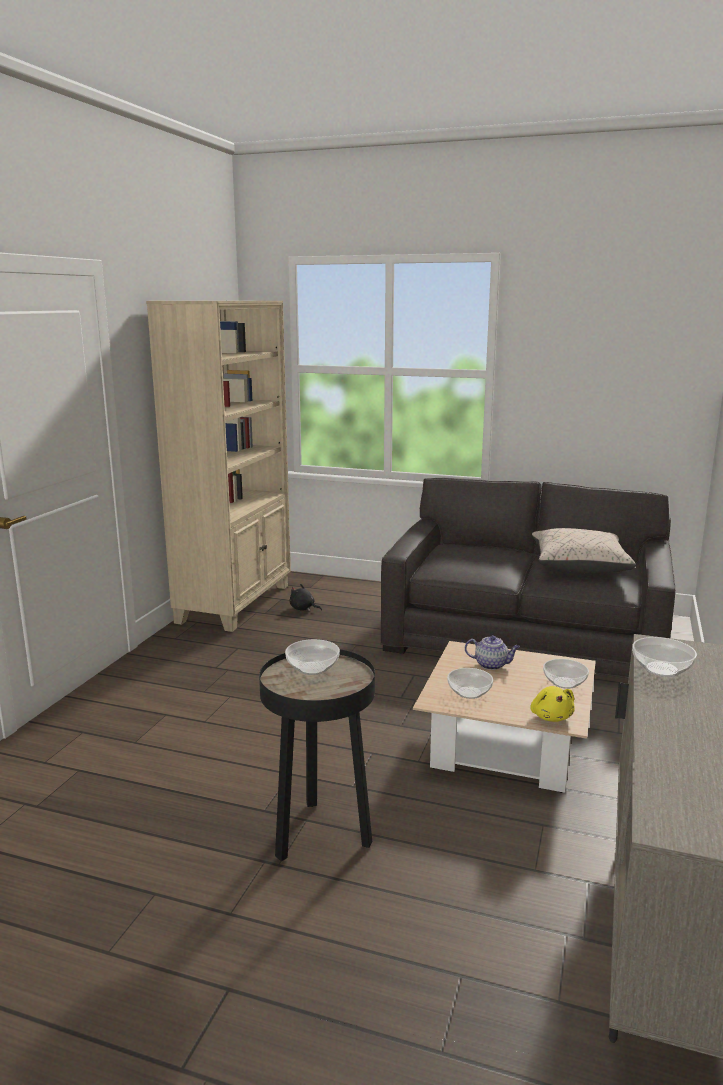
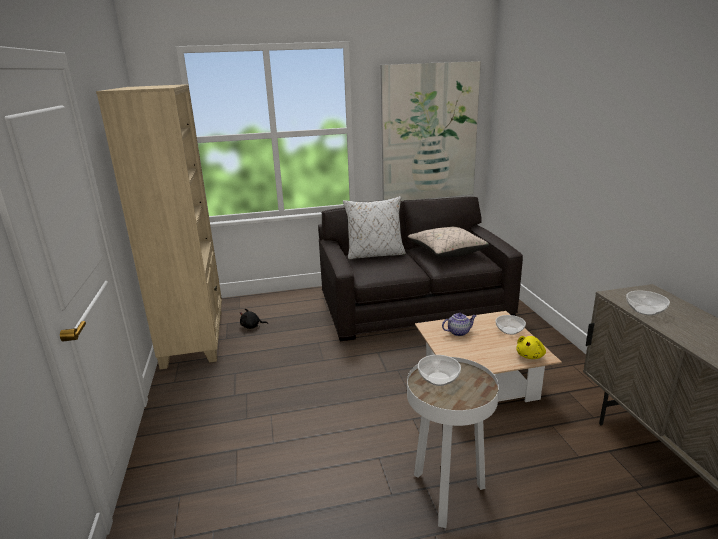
camera: 30 degrees left, 5 degrees up
(320, 836) = (447, 496): black side table -> white side table
(469, 693) = (471, 356): bowl -> none
(476, 549) = (375, 254): none -> white pillow
(551, 716) = (530, 356): yellow plush toy -> yellow plush toy turned 75 degrees clockwise
(612, 390) = (429, 133): none -> picture

